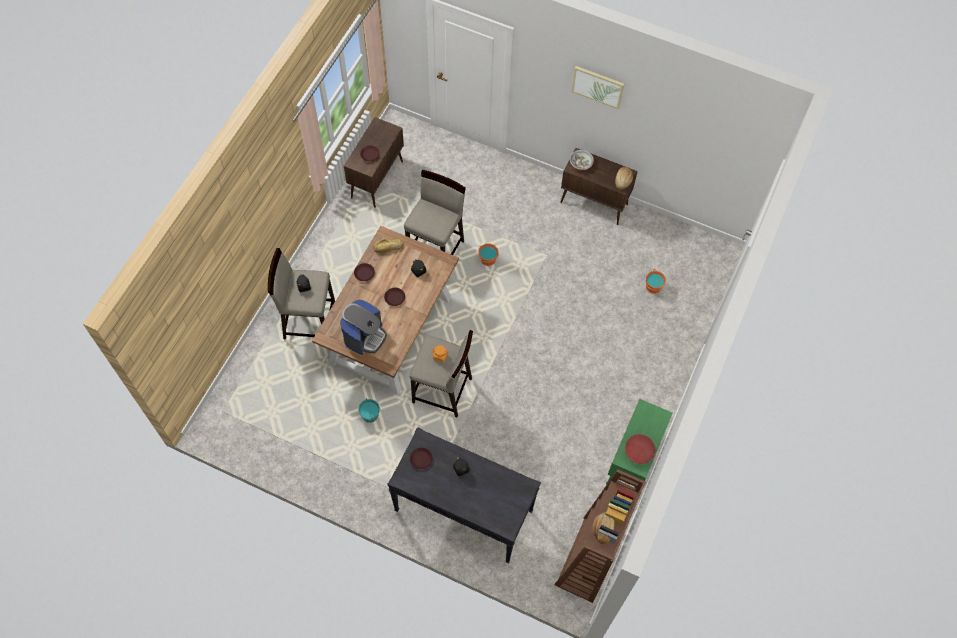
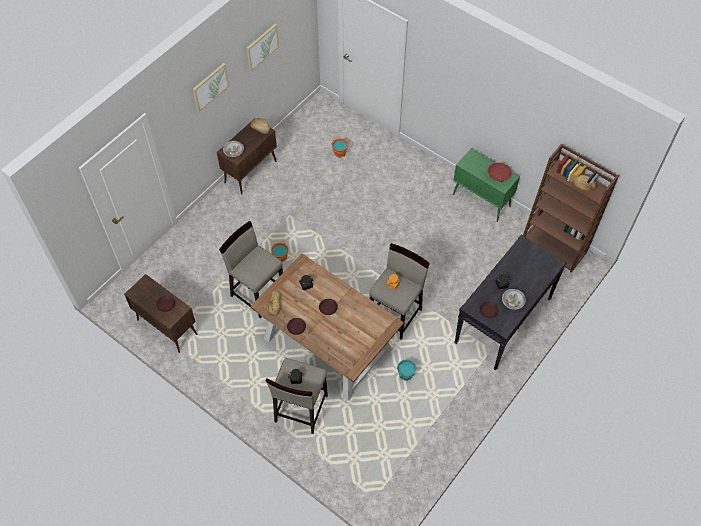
camera: 75 degrees left, 5 degrees down
(365, 336) = (360, 337): coffee machine -> none
(439, 485) = (513, 302): none -> bowl
(681, 122) = (262, 46): none -> picture

